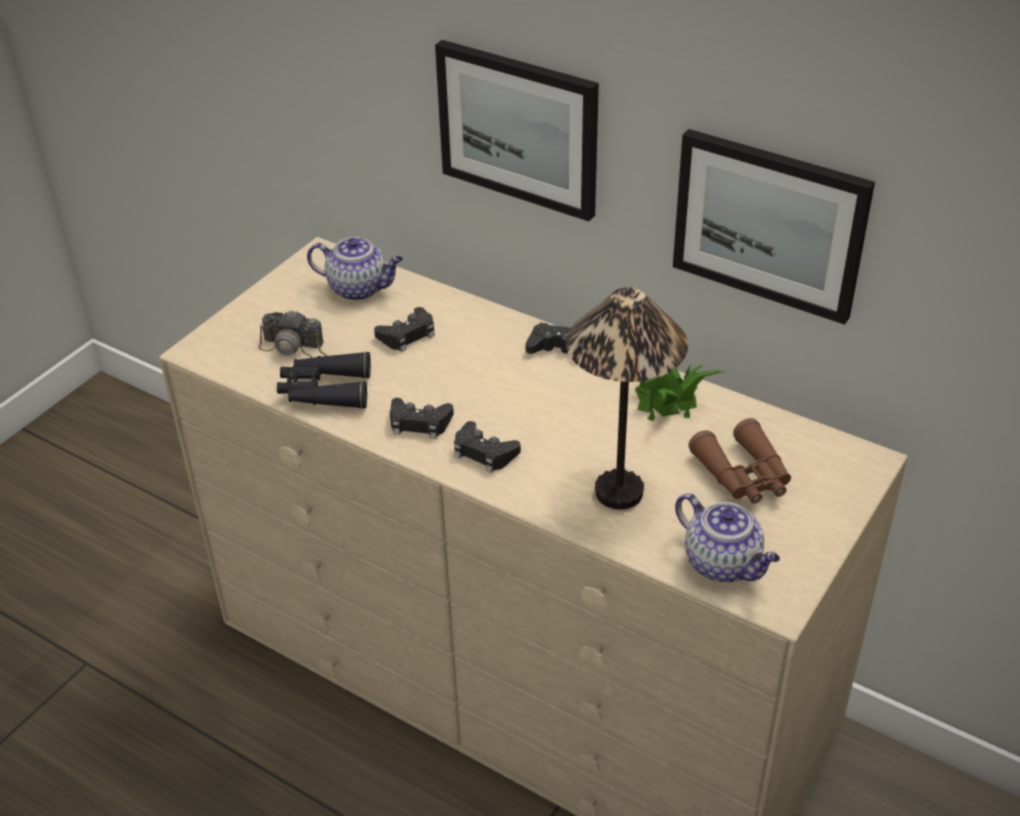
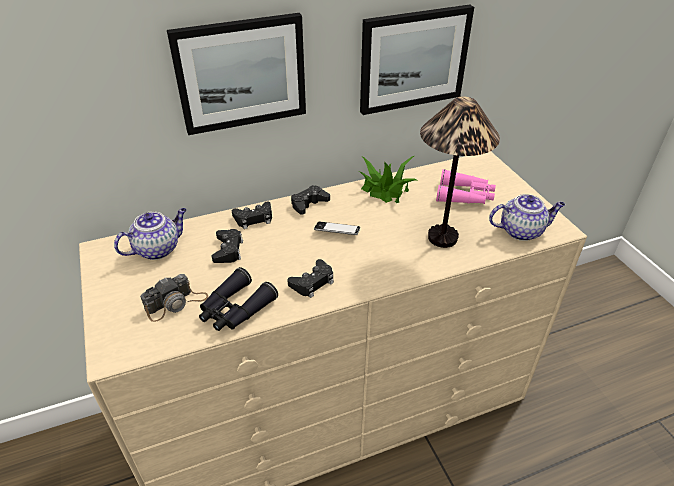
camera: 55 degrees left, 0 degrees up
(484, 453) = (365, 269): black game controller -> black game controller (254, 218)
(529, 397) = (337, 231): none -> phone
(744, 475) = (465, 196): brown binoculars -> pink binoculars

